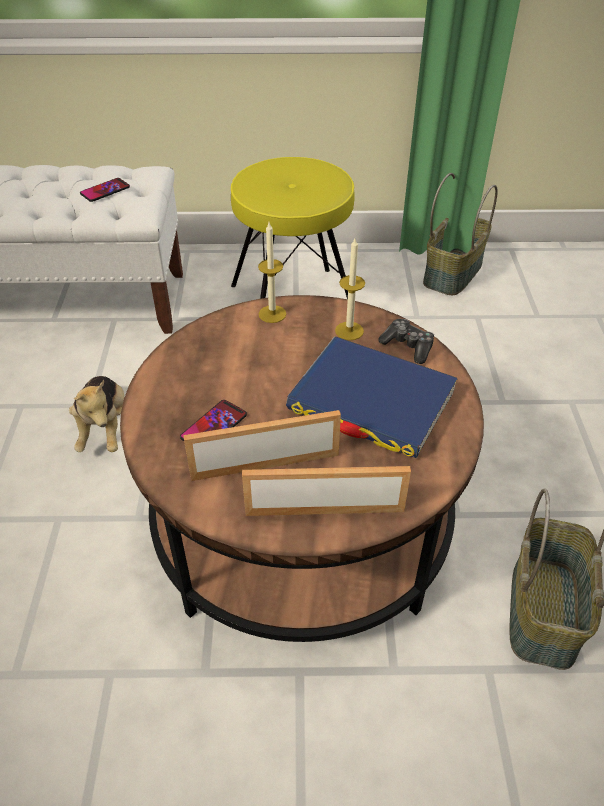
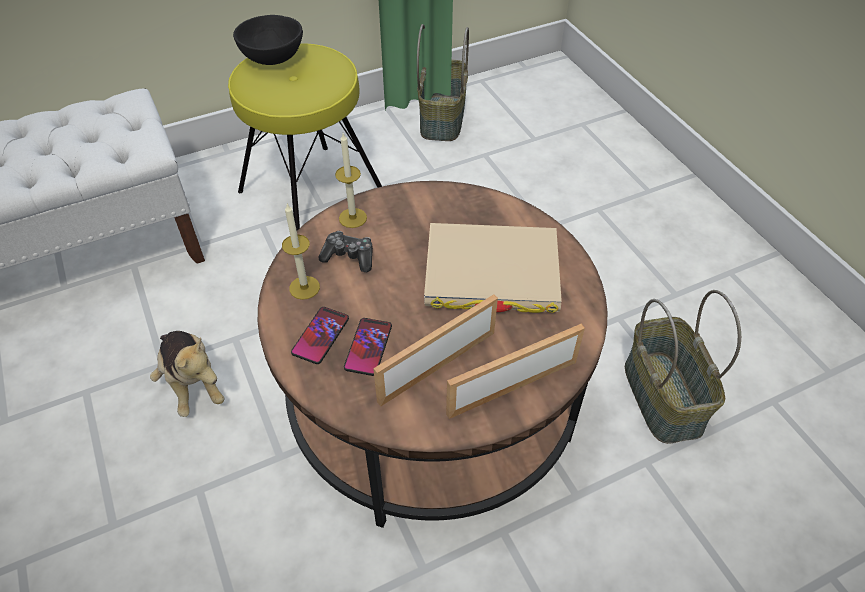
camera: 25 degrees left, 5 degrees up
(105, 191) = (93, 134): phone -> phone (320, 336)
(283, 165) = (272, 58): none -> black bowl
(349, 331) = (433, 212): candle -> candle (304, 287)
(371, 401) = (491, 273): blue book -> beige book
(408, 346) = (492, 211): game controller -> game controller (349, 257)

